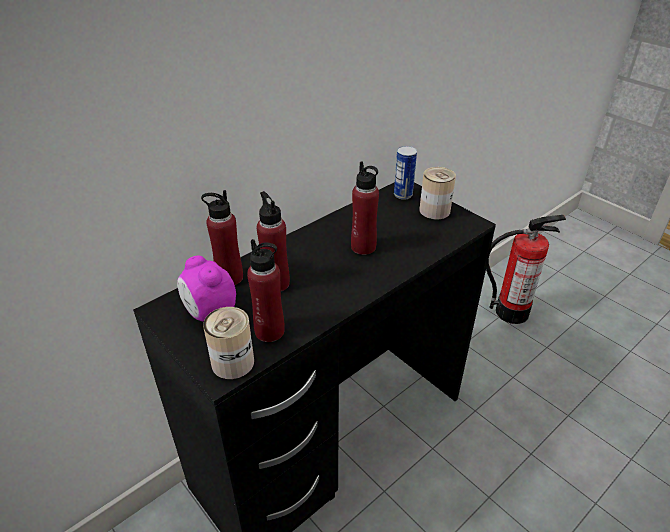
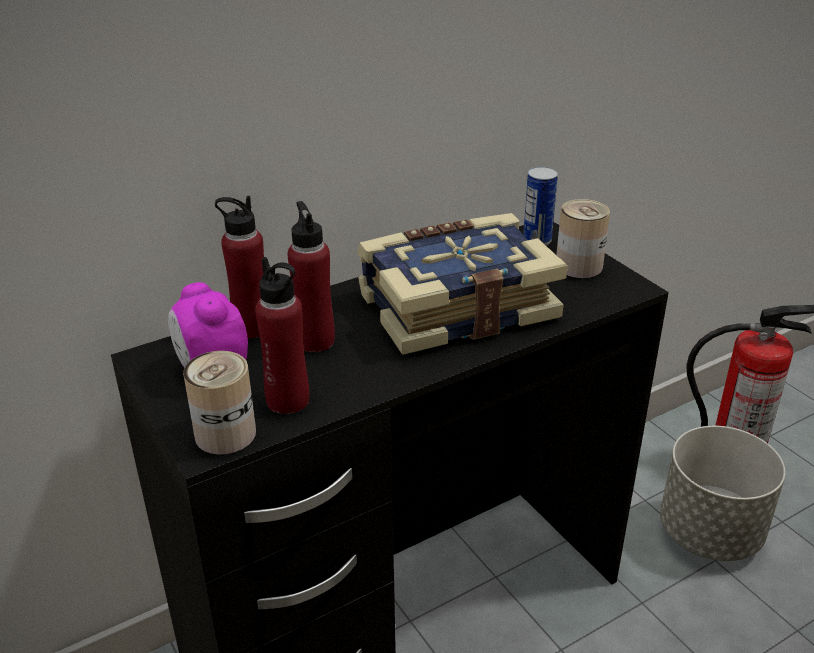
camera: 10 degrees right, 5 degrees down
(363, 247) = (456, 305): red bottle -> book
(507, 360) = (710, 532): none -> grey planter

